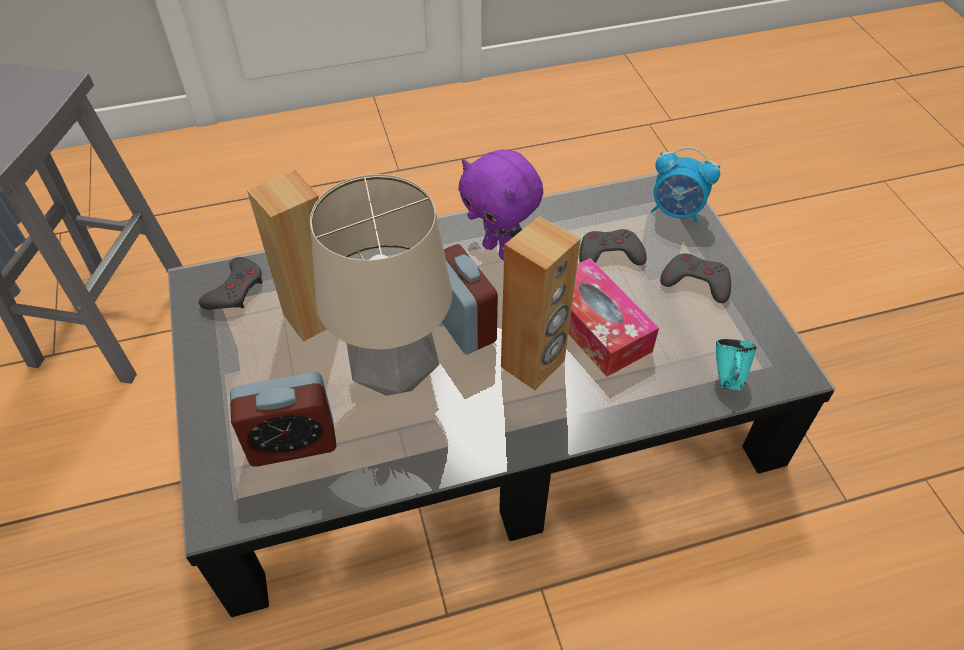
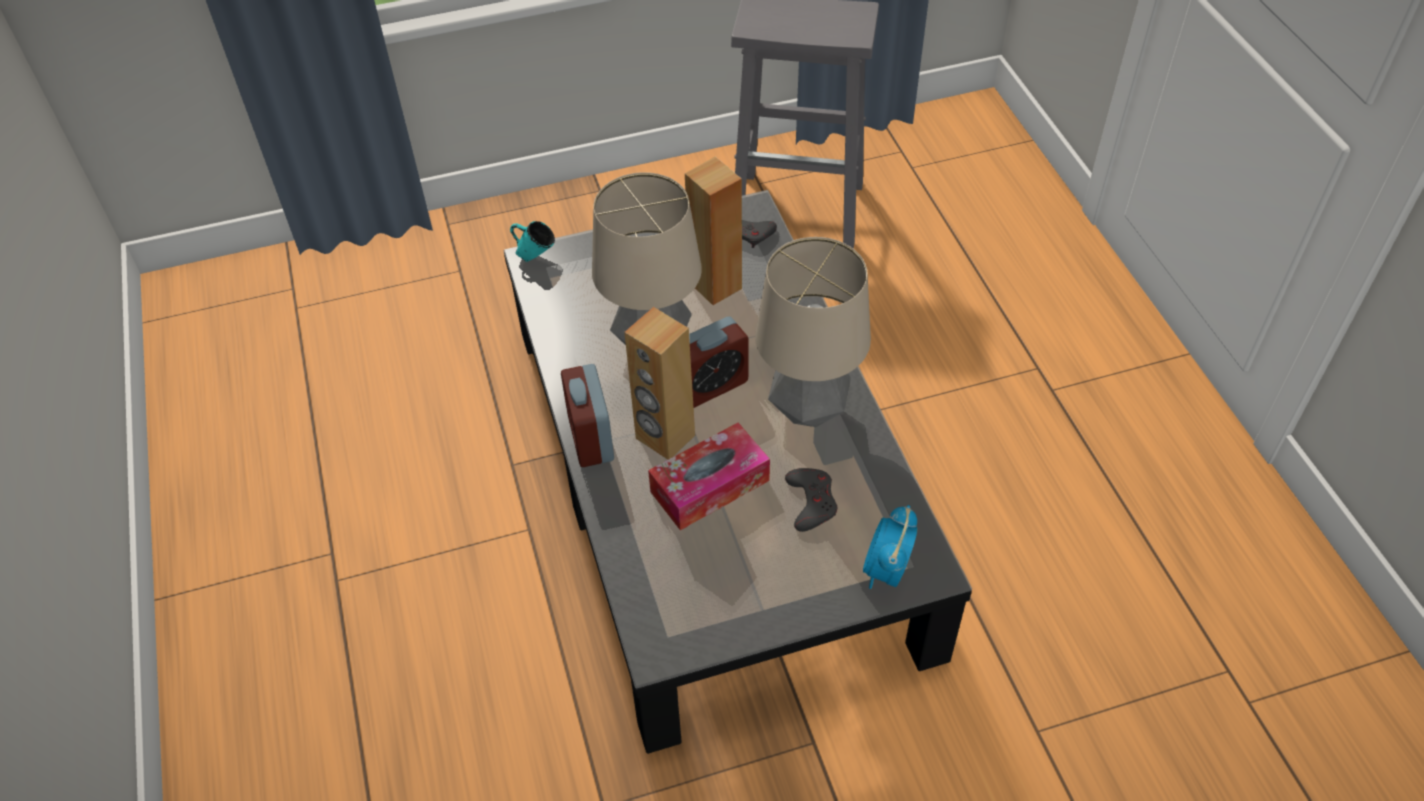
camera: 90 degrees right, 0 degrees up
(292, 443) = (588, 289): alarm clock -> alarm clock (591, 438)
(500, 250) = (808, 410): purple plush toy -> table lamp
(696, 282) = (776, 577): grey game controller -> none
(727, 378) = (648, 589): turquoise mug -> turquoise mug (535, 256)

